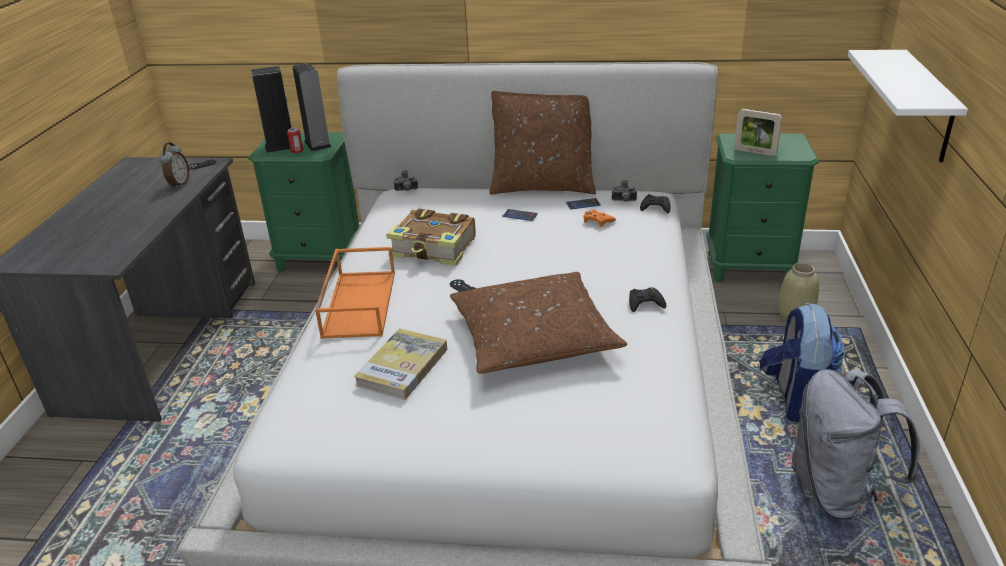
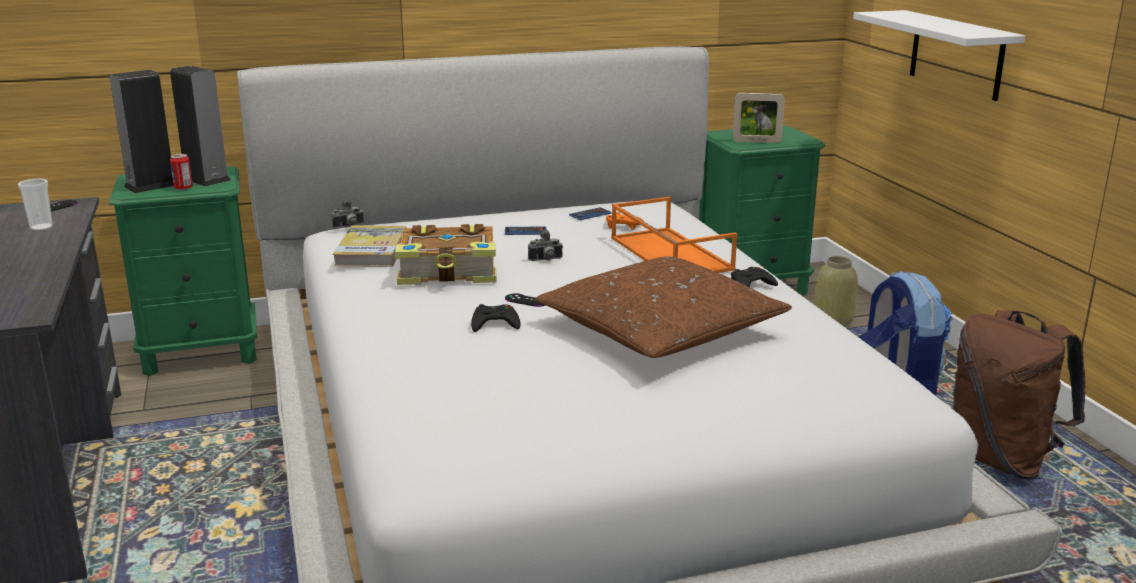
camera: 25 degrees left, 10 degrees down
(179, 184) = (41, 228): alarm clock -> cup
(358, 303) = (401, 333): orange tray -> orange tray (668, 253)
(402, 367) = (528, 381): book -> book (371, 251)
(543, 187) = (523, 206): brown pillow -> none
(624, 201) = (633, 207): camera -> camera (546, 260)
(655, 207) = (674, 209): black game controller -> black game controller (495, 324)
(837, 491) = (1001, 460): grey backpack -> brown backpack

